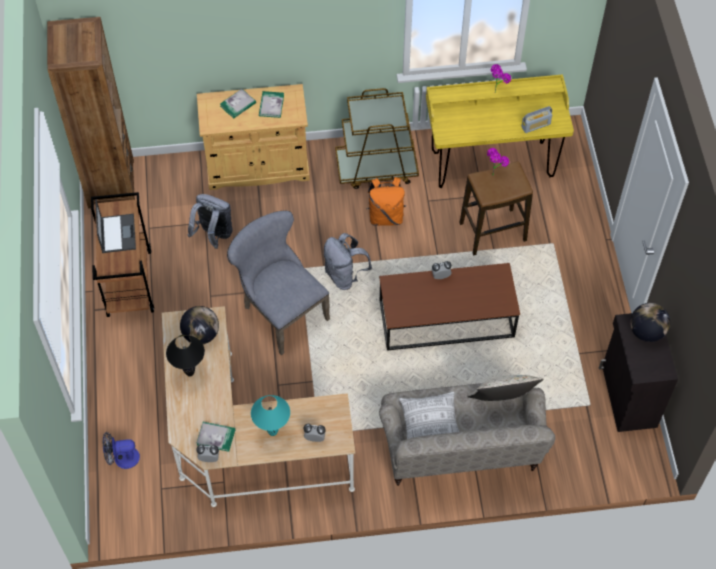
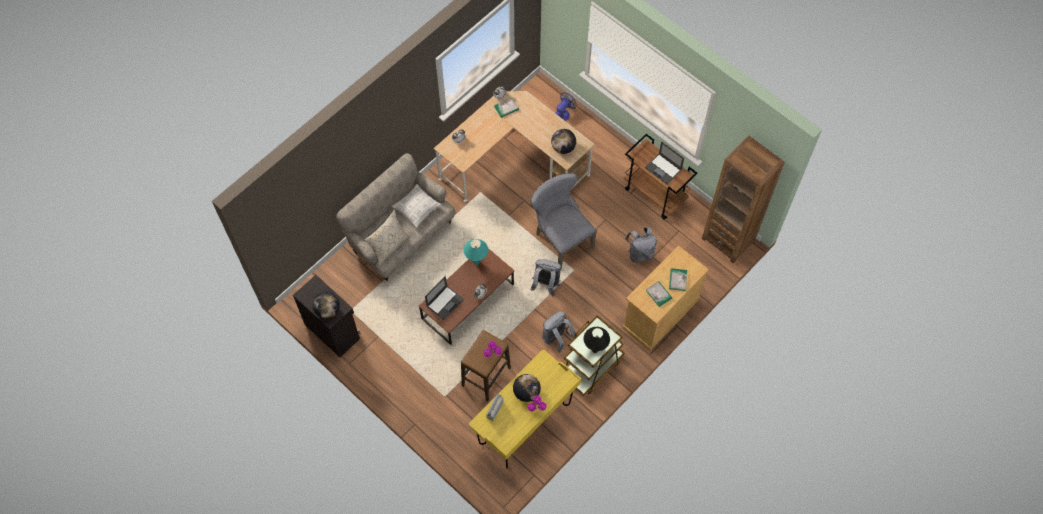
camera: 140 degrees right, 5 degrees up
(189, 373) = (549, 126): black table lamp -> black table lamp (595, 350)
(272, 433) = (481, 128): turquoise table lamp -> turquoise table lamp (476, 262)
(280, 311) = (560, 239): grey chair -> grey chair turned 135 degrees counterclockwise
(385, 216) = (556, 339): orange backpack -> grey backpack
(486, 296) = (445, 302): none -> laptop
(489, 119) = (526, 392): none -> globe

